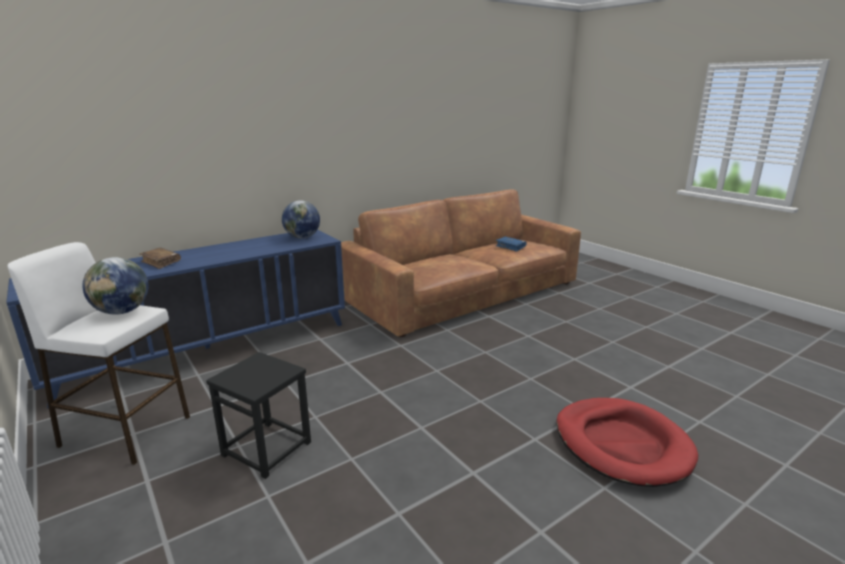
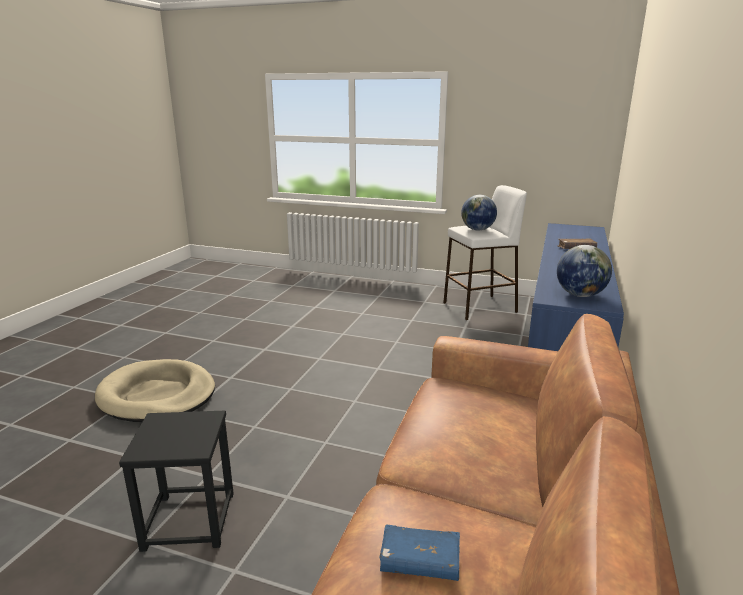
camera: 145 degrees right, 0 degrees up
(267, 448) = (395, 323): black stool -> black stool (189, 521)
(622, 444) = (157, 395): red dog bed -> beige dog bed

